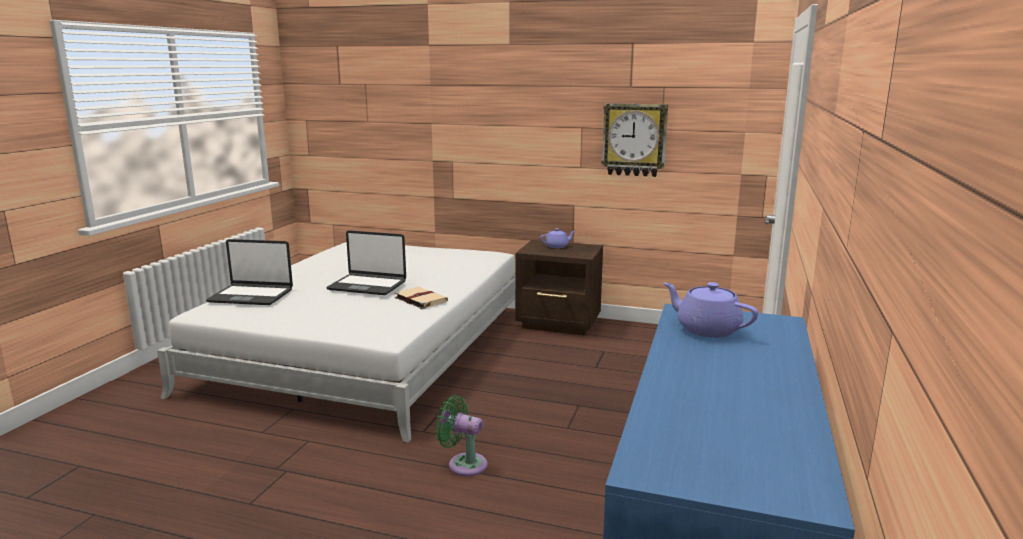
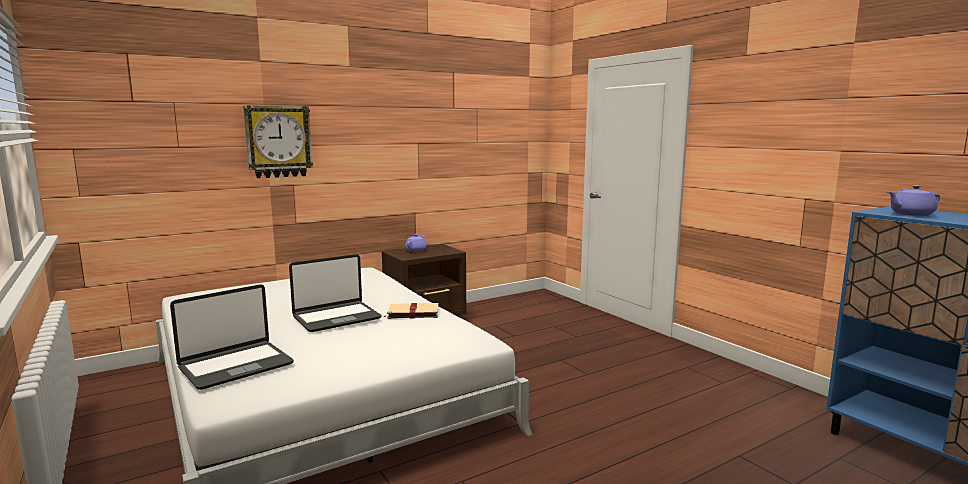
camera: 50 degrees left, 5 degrees down
(463, 464) = (594, 425): green fan -> none
(634, 140) = (460, 151): wall clock -> wall clock (278, 141)

